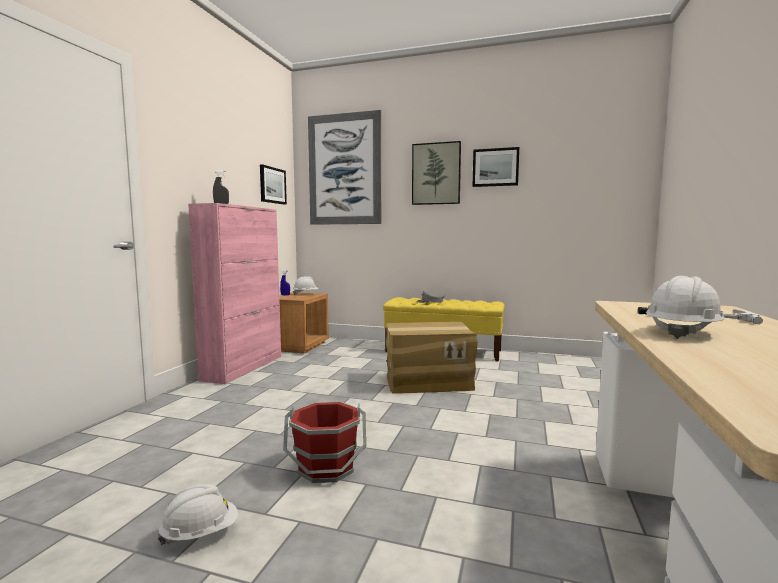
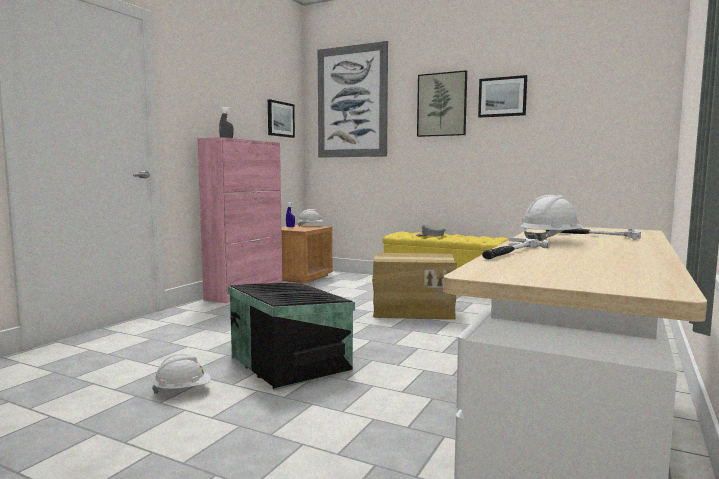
camera: 10 degrees right, 0 degrees up
(326, 468) = (291, 362): red bucket -> black storage box
(697, 361) = (511, 252): none -> hammer

